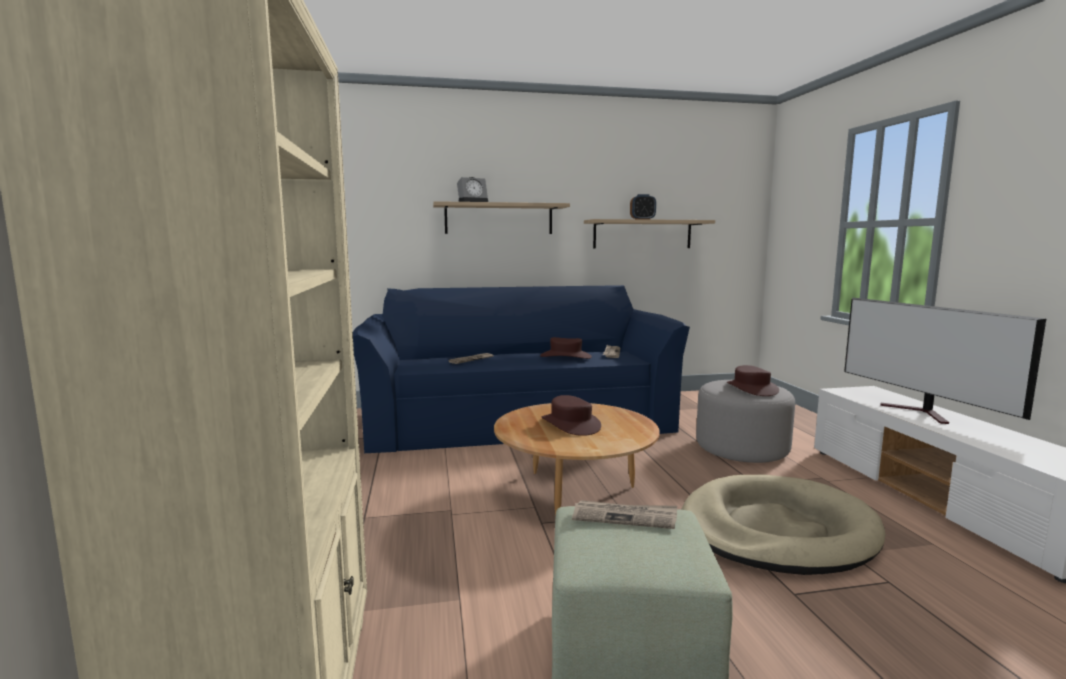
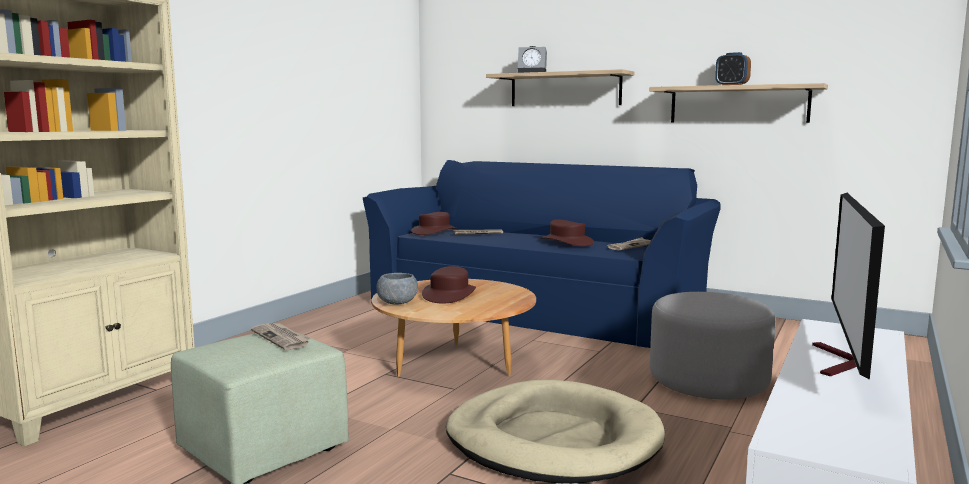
camera: 40 degrees right, 0 degrees up
(557, 444) = (398, 303): none -> grey bowl
(751, 388) = (712, 303): brown hat -> brown hat (434, 231)

